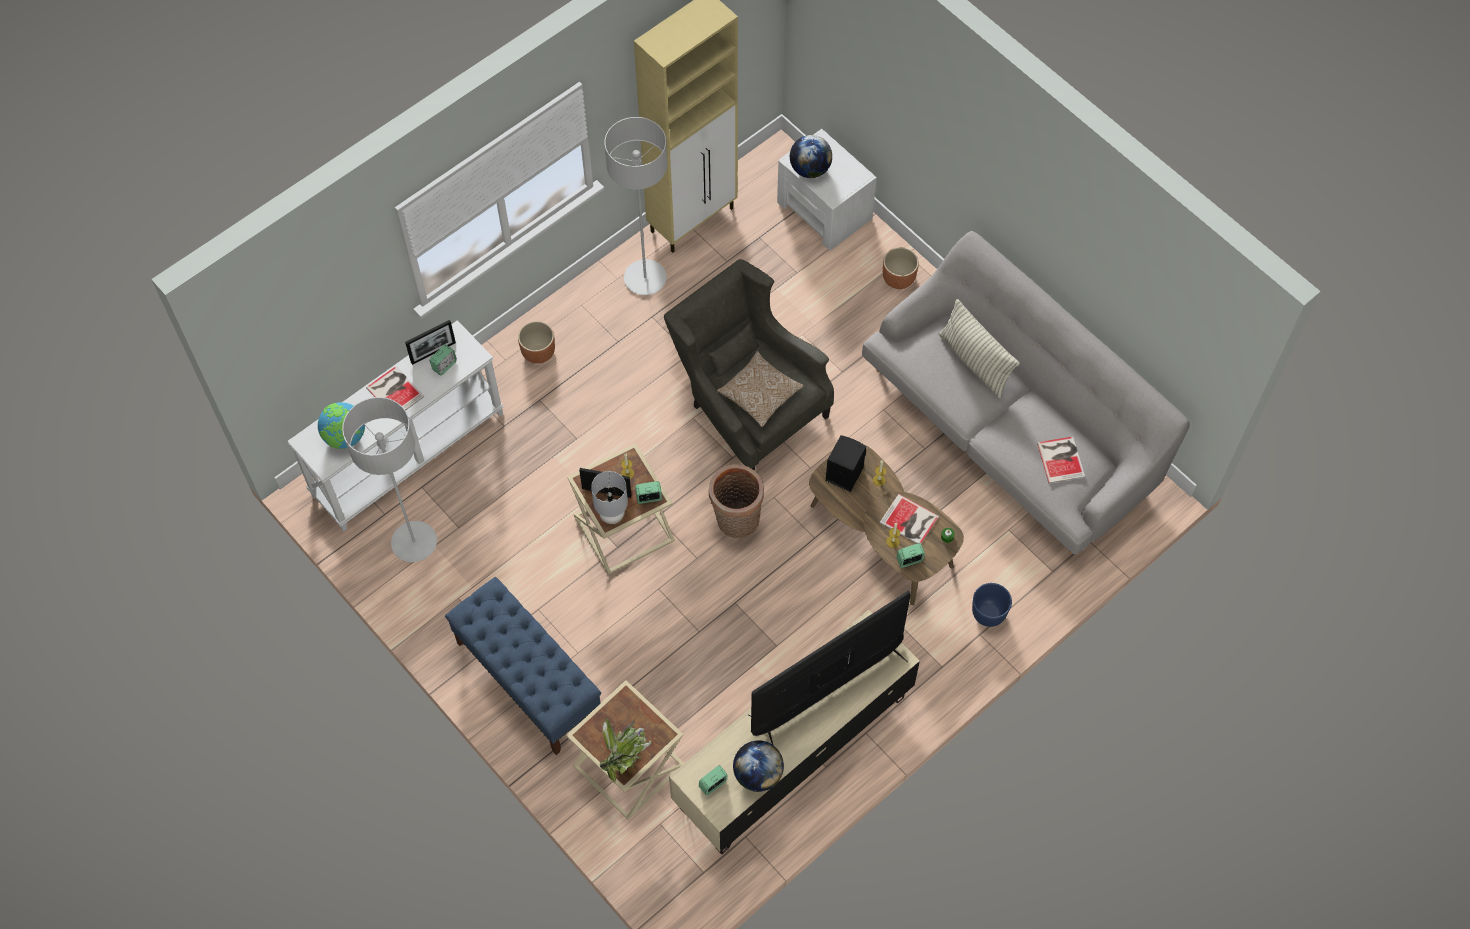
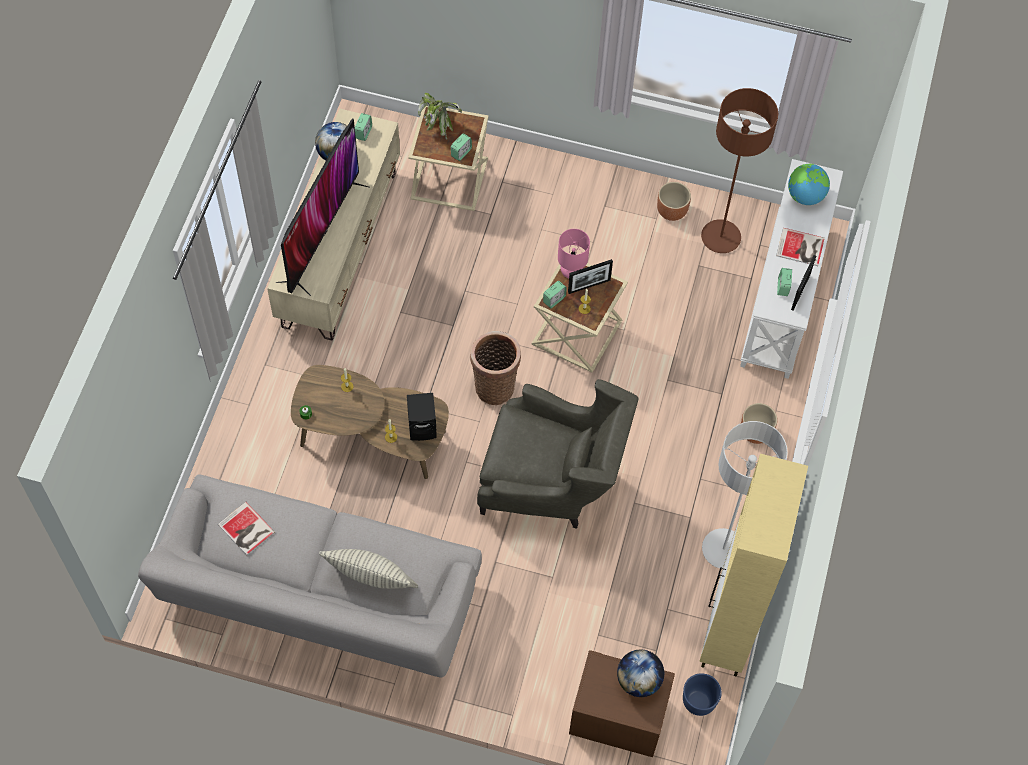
camera: 145 degrees right, 0 degrees up
(414, 542) = (720, 237): grey floor lamp -> brown floor lamp
(528, 680) = (562, 193): blue bench -> none
(611, 515) = (571, 271): grey table lamp -> pink table lamp
(759, 395) = (530, 436): pillow -> none
(824, 211) = (617, 715): white nightstand -> brown nightstand
(899, 278) = (504, 684): brown planter -> brown planter (671, 211)
(909, 521) = (343, 410): book -> none
(909, 560) = (325, 379): alarm clock -> alarm clock (461, 152)
(988, 613) = (251, 424): blue planter -> blue planter (699, 702)

